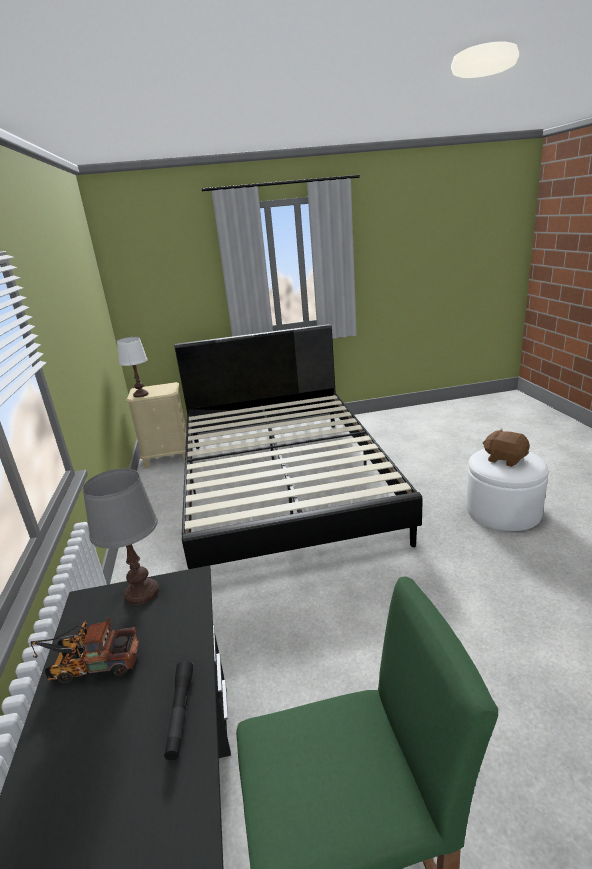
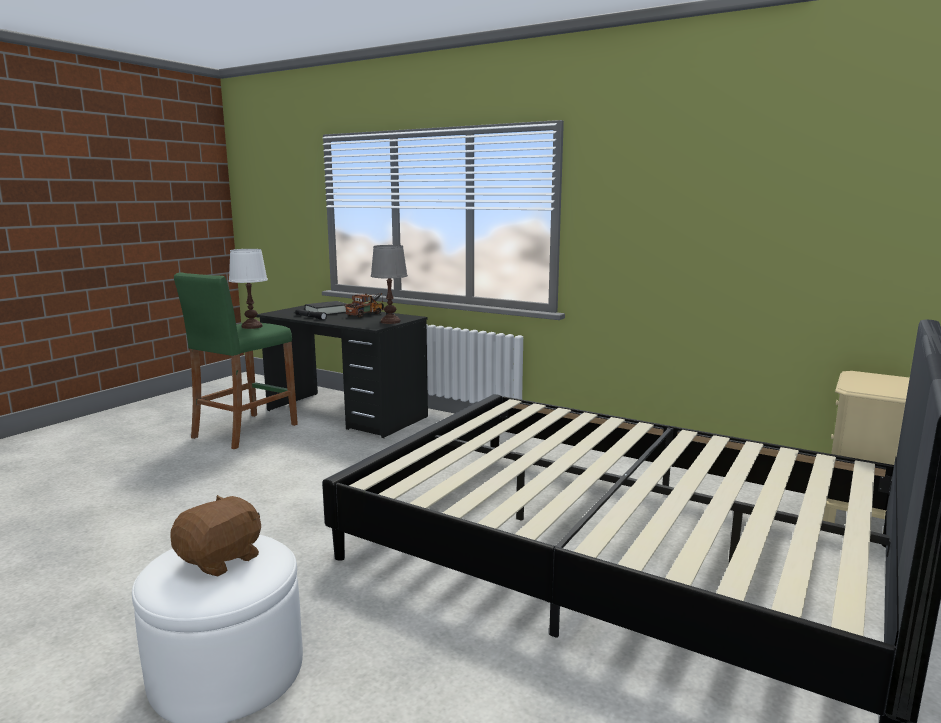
camera: 130 degrees right, 10 degrees down
(99, 750) = (326, 312): none -> black book
(141, 394) = (863, 376): white table lamp -> white table lamp (252, 326)
(505, 459) = (221, 559): brown plush toy -> brown plush toy turned 45 degrees counterclockwise

